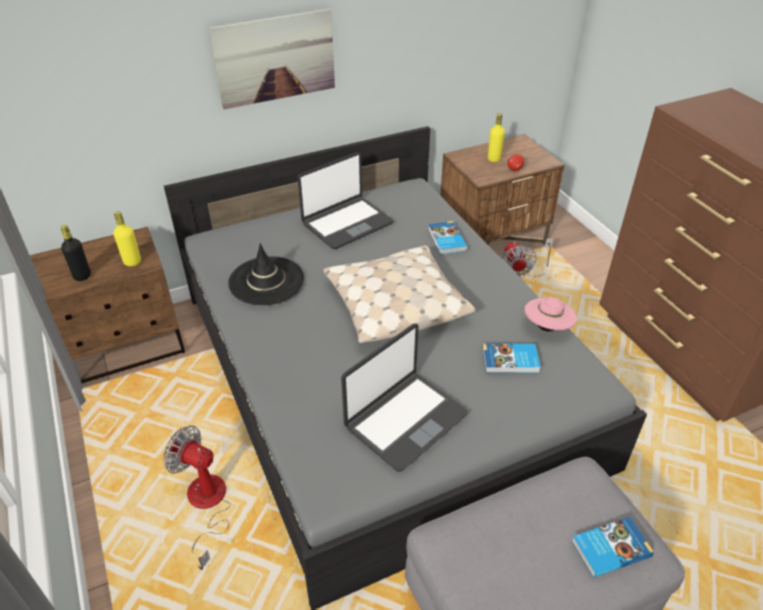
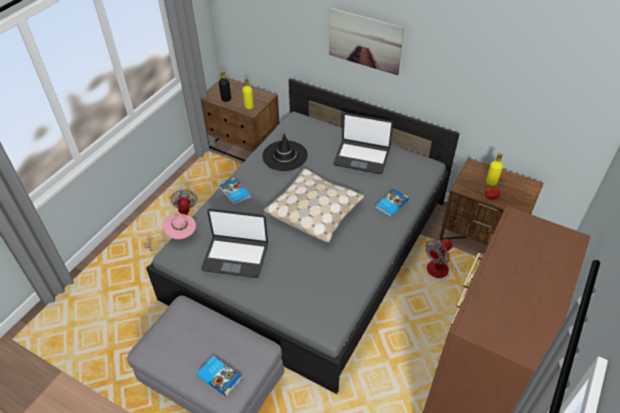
camera: 55 degrees right, 5 degrees up
(510, 361) = (312, 279): book -> book (234, 193)
(547, 327) = (356, 283): pink hat -> pink hat (181, 234)

